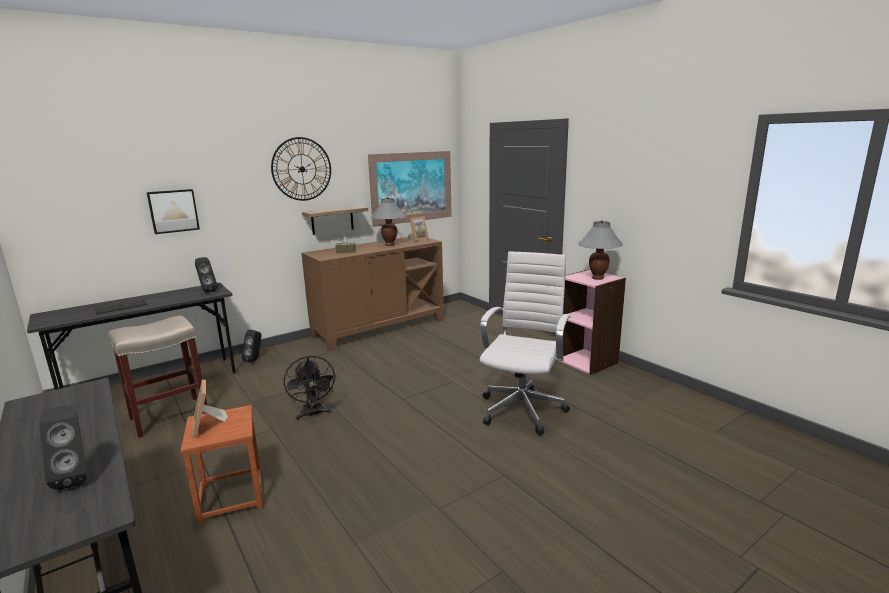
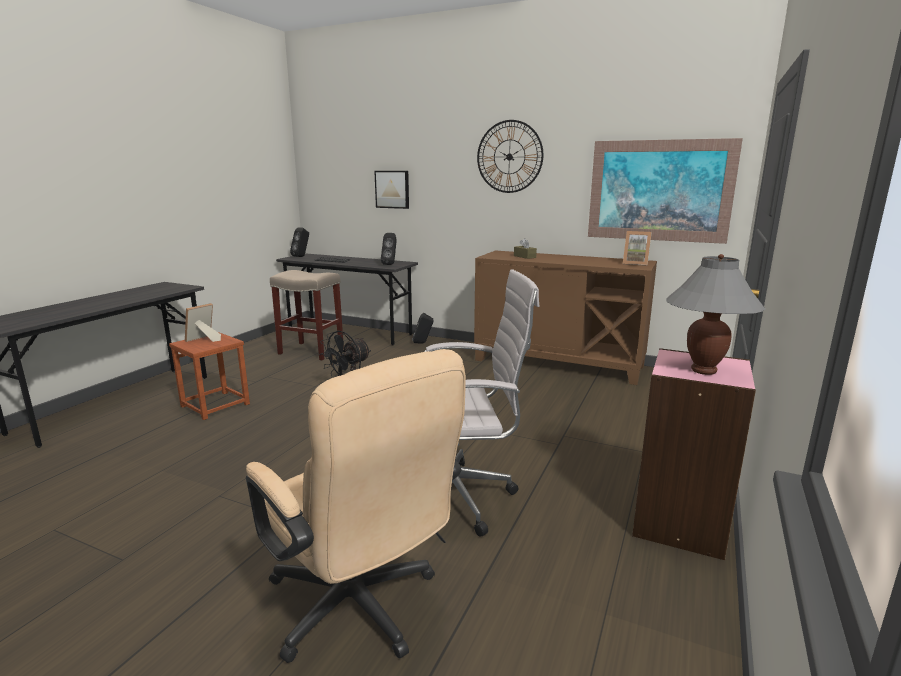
camera: 60 degrees right, 0 degrees up
(76, 477) = (60, 313): black speaker -> black speaker (301, 256)
(332, 220) = (536, 220): shelf -> none
(390, 244) = (584, 261): grey table lamp -> none
(612, 464) = (360, 610): none -> beige office chair

